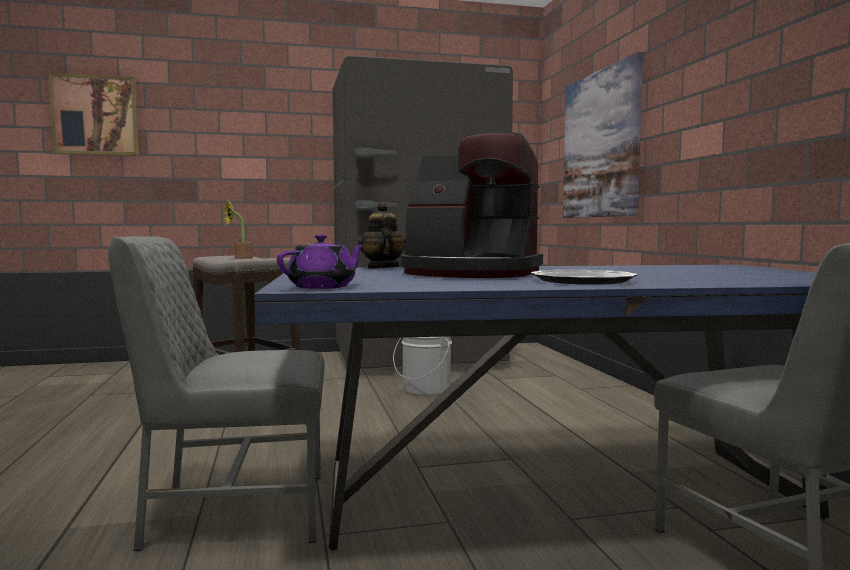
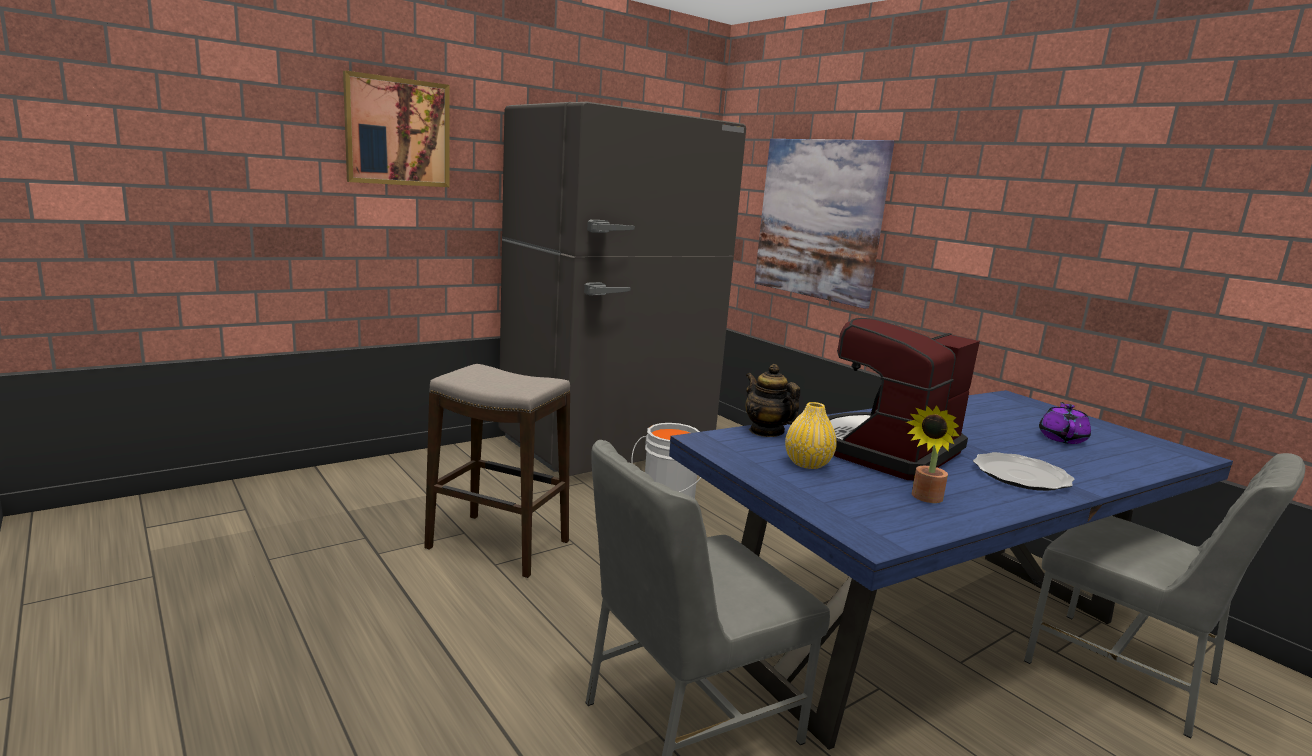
camera: 25 degrees left, 10 degrees up
(95, 115) = (165, 128): picture -> picture (397, 132)
(239, 258) = (503, 382): potted plant -> potted plant (925, 498)
(323, 287) = (884, 529): purple teapot -> purple teapot (1062, 438)
(366, 274) = (807, 464): none -> yellow vase
(470, 273) = (886, 451): coffee machine -> coffee machine turned 135 degrees clockwise

